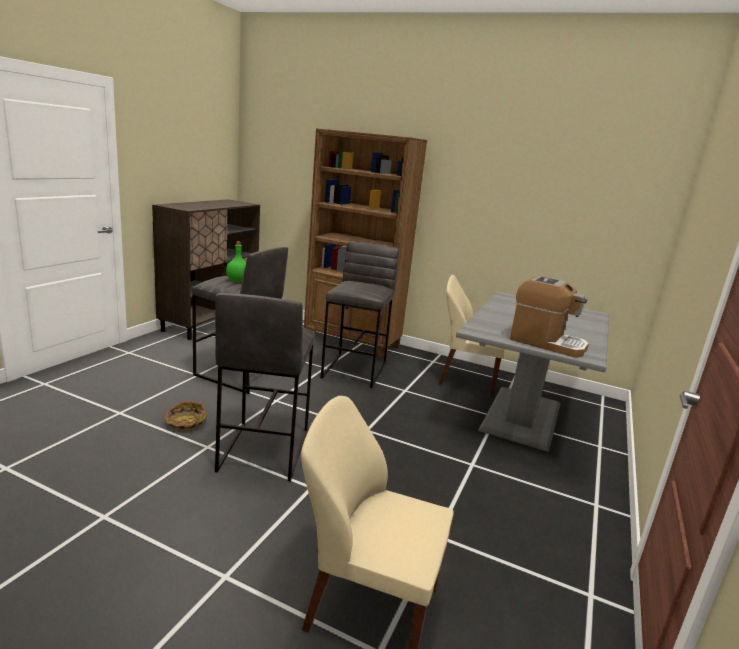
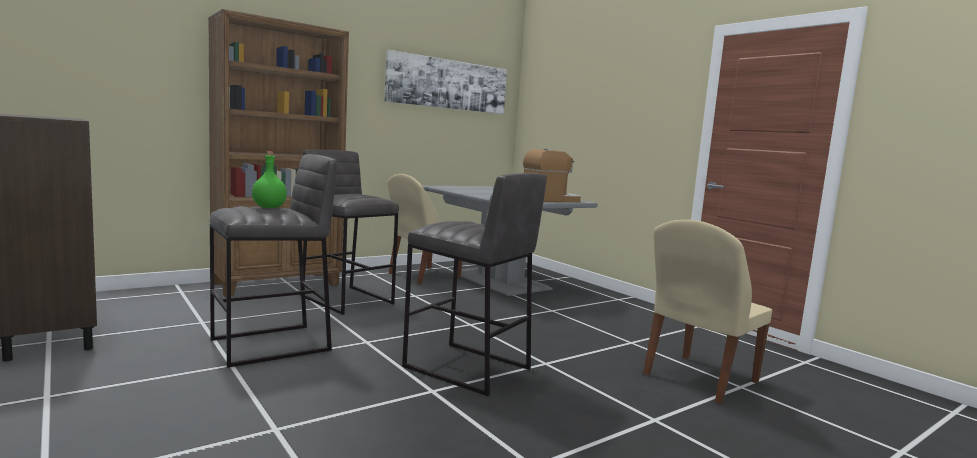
camera: 60 degrees left, 10 degrees down
(185, 423) = (363, 393): basket -> none
(564, 184) = (448, 84): none -> picture

